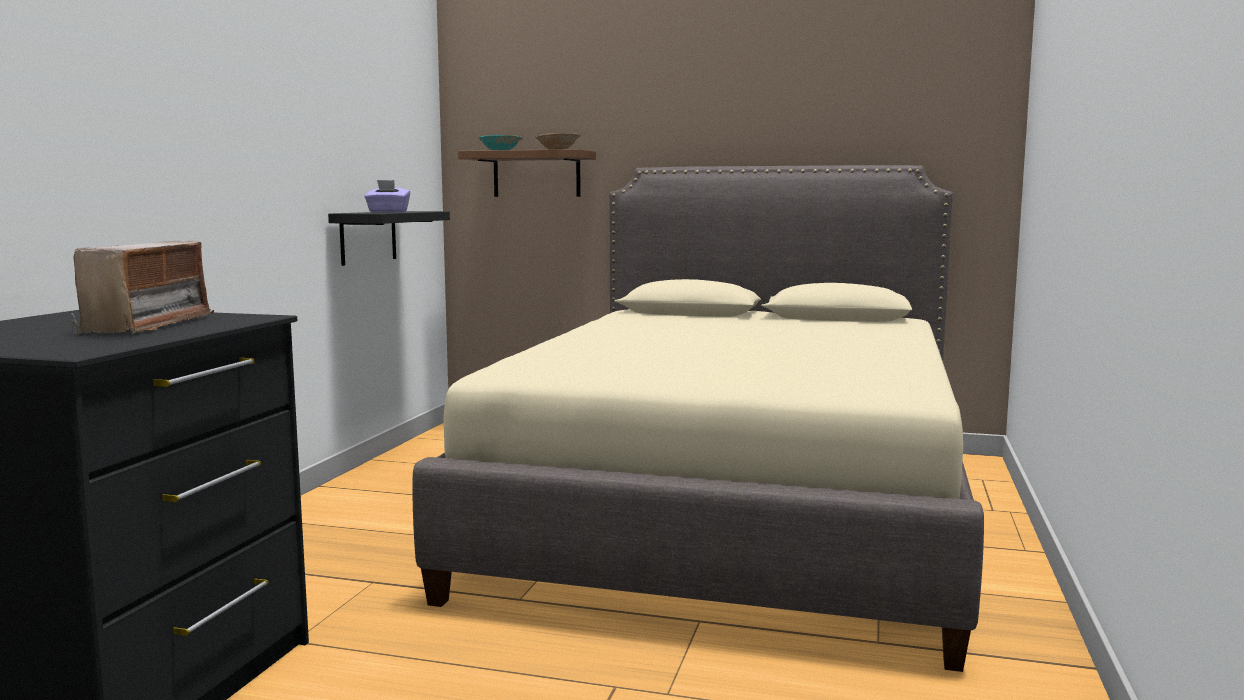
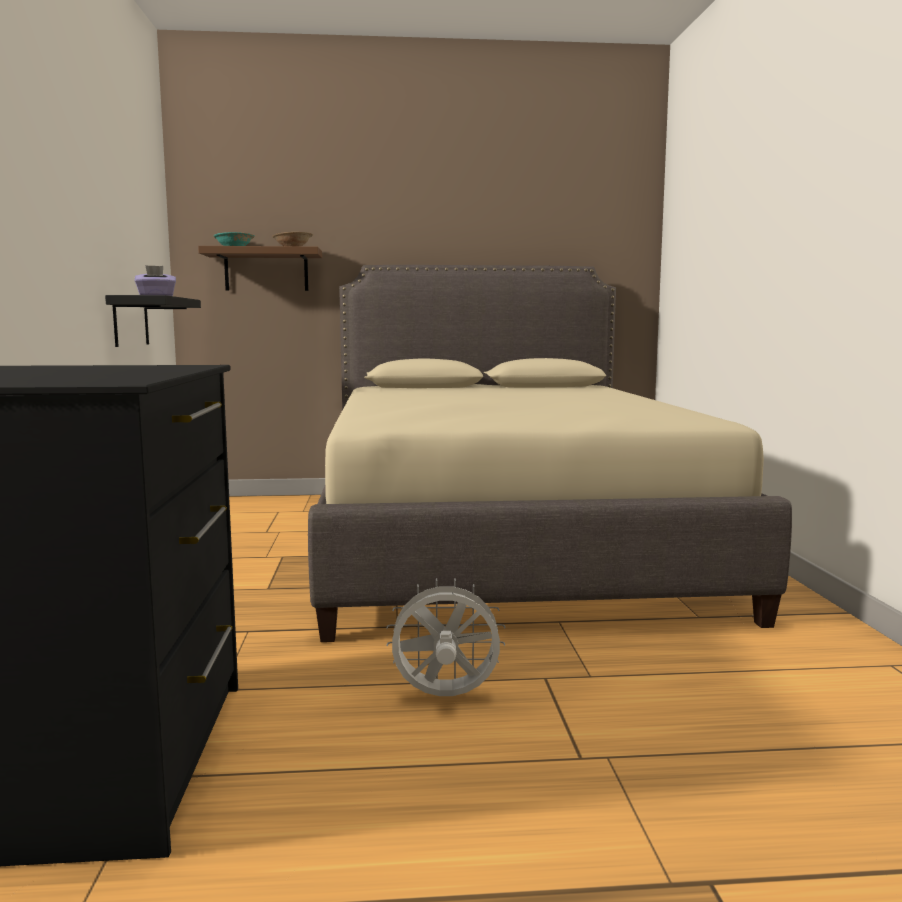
camera: 20 degrees left, 0 degrees up
(149, 325) = (106, 370): radio -> none
(489, 689) = (445, 697): none -> white fan

